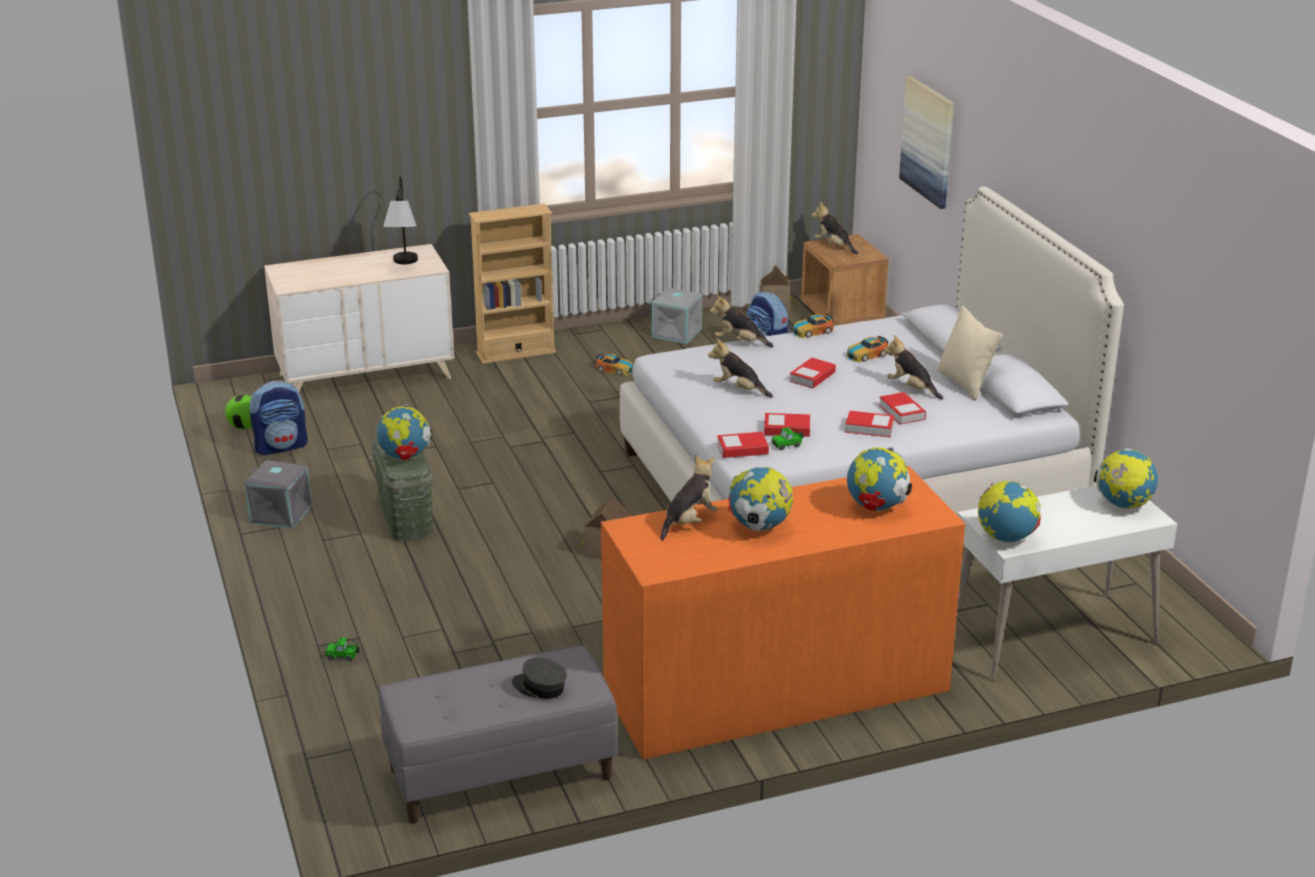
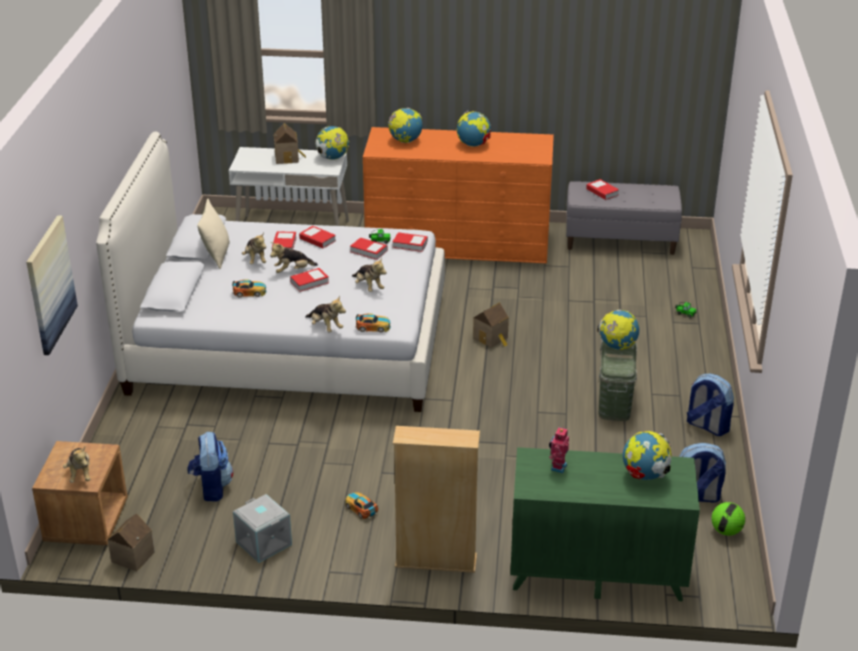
camera: 155 degrees left, 5 degrees up
(281, 514) = (706, 426): grey storage box -> backpack
(366, 376) = (596, 571): beige dresser -> green dresser
(403, 266) = (557, 467): table lamp -> toy robot
(539, 687) = (602, 192): grey cap -> book
(689, 522) = (507, 154): plush toy -> plush toy (292, 271)
(812, 331) = (260, 323): toy car -> toy car (373, 327)
(1073, 521) = (288, 158): none -> toy house
(1123, 505) = (251, 159): globe -> globe (644, 475)

